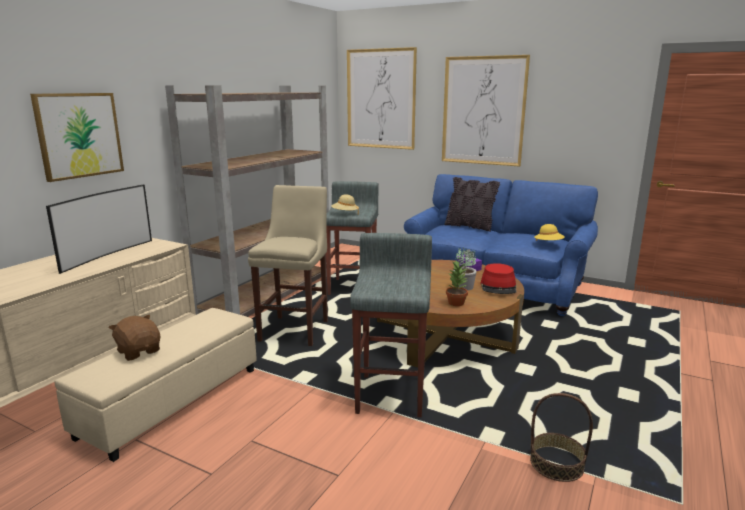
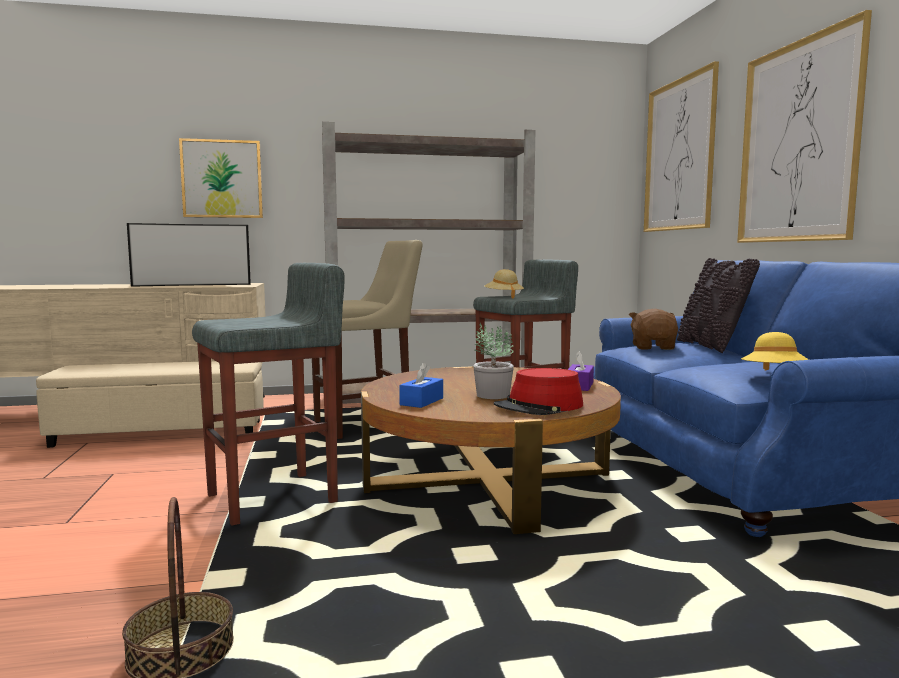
camera: 50 degrees right, 10 degrees down
(139, 351) = (133, 365): brown plush toy -> brown plush toy (653, 347)
(455, 303) = (421, 401): potted plant -> blue tissue box

